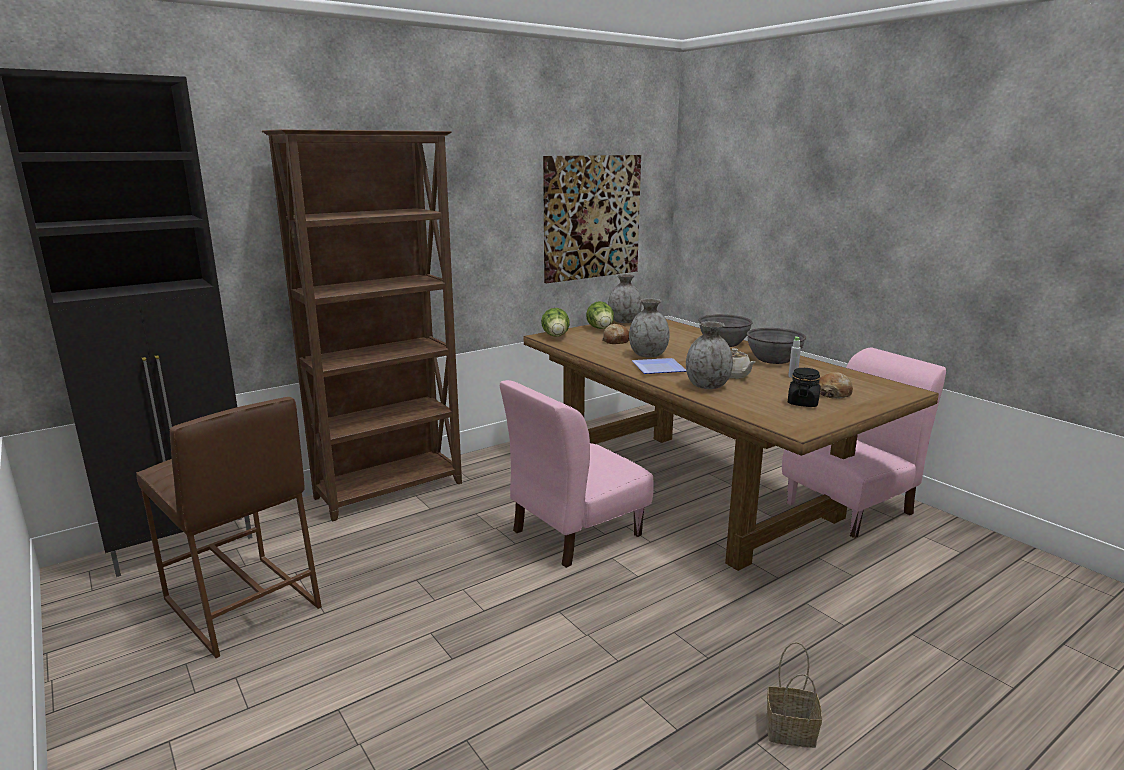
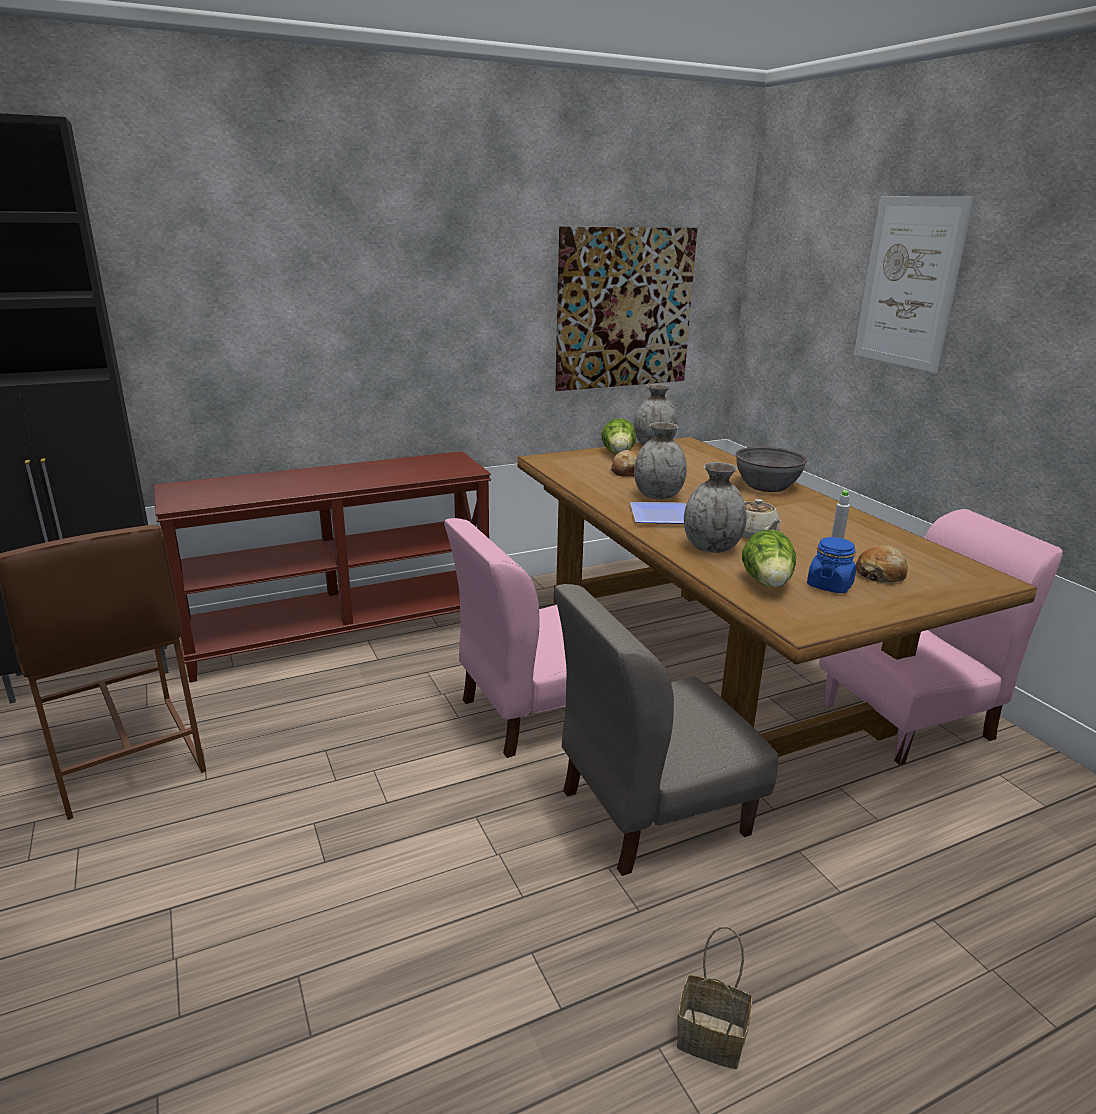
camera: 10 degrees right, 5 degrees up
(391, 491) = (342, 631): brown bookcase -> brown console table
(556, 337) = (556, 461): lettuce -> lettuce (768, 584)
(691, 590) = (652, 811): none -> grey chair
(773, 359) = (823, 515): grey bowl -> none
(802, 403) = (829, 585): black jar -> blue jar
(809, 189) = (909, 282): none -> picture

